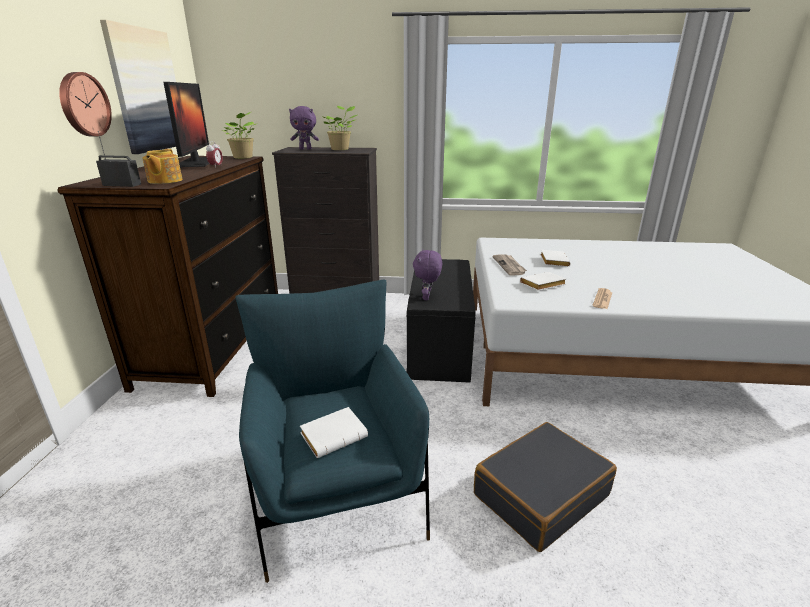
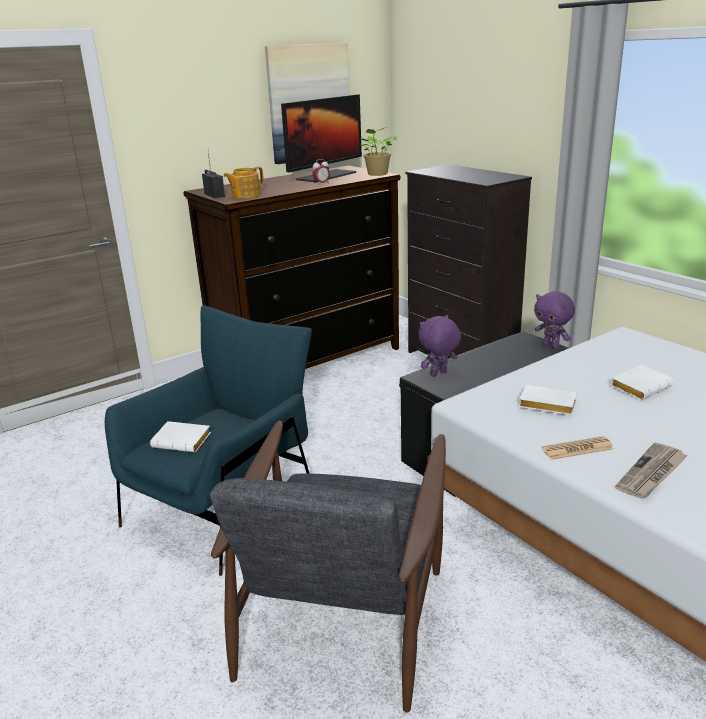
camera: 50 degrees right, 0 degrees up
(83, 105) = (229, 122): wall clock -> none
(305, 149) = (450, 170): purple plush toy -> purple plush toy (551, 346)
(341, 149) = (482, 174): potted plant -> none
(509, 266) = (565, 371): newspaper -> newspaper (652, 473)
(540, 494) = (342, 614): black suitcase -> grey armchair

